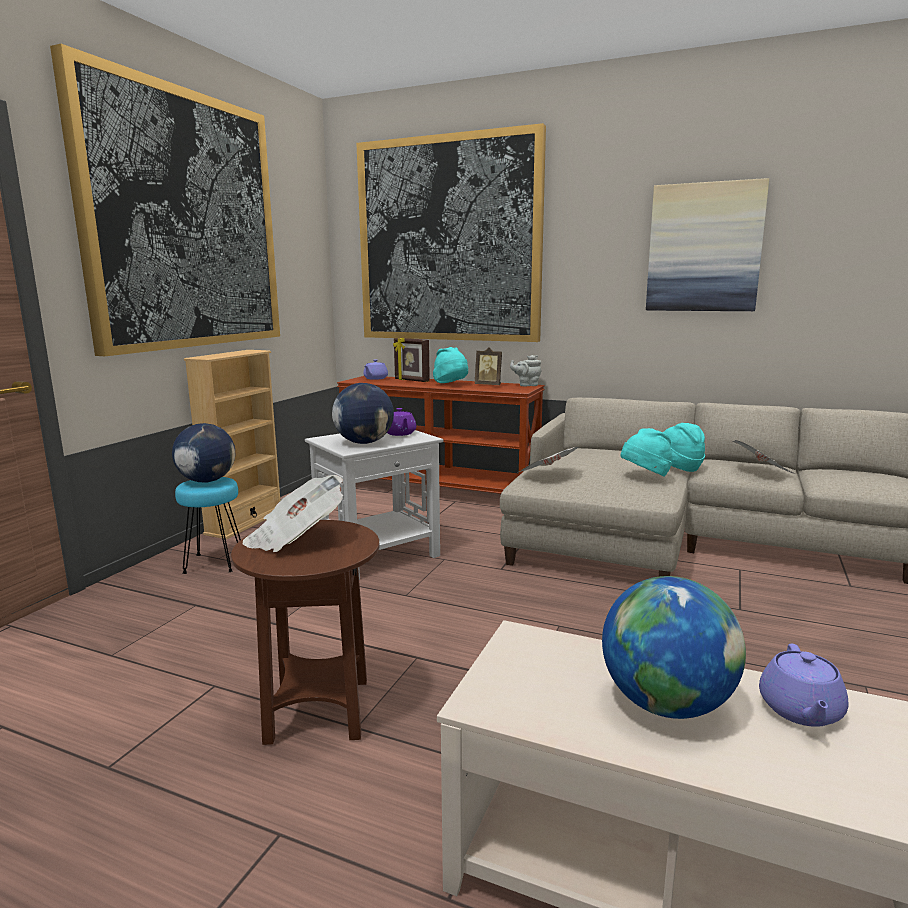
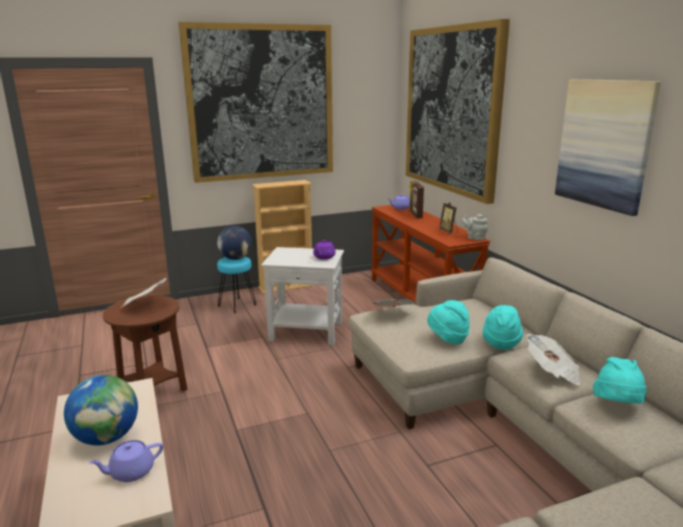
camera: 45 degrees right, 5 degrees up
(364, 443) = (290, 258): globe -> none
(451, 384) = (427, 225): turquoise hat -> turquoise hat (617, 406)

